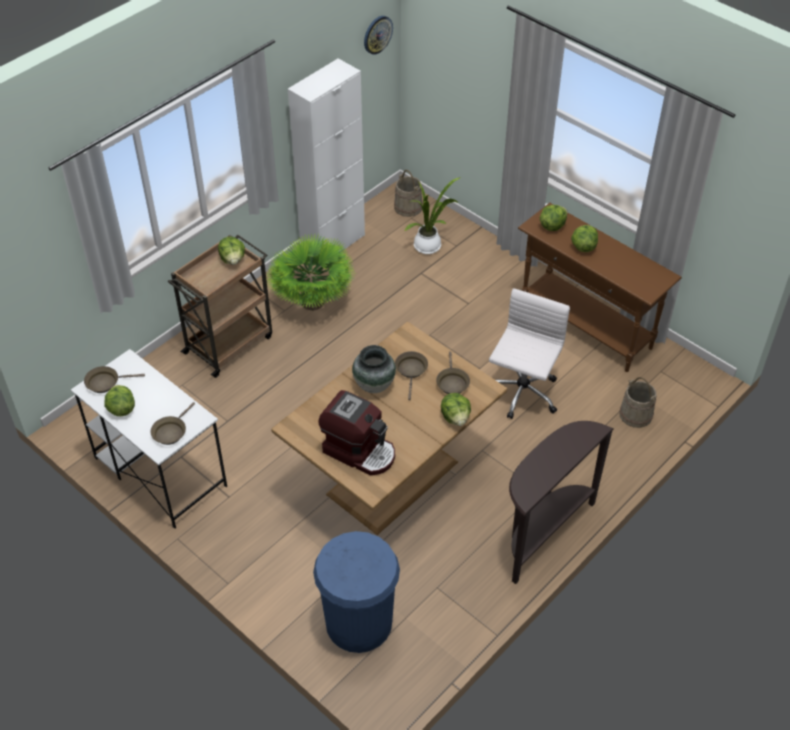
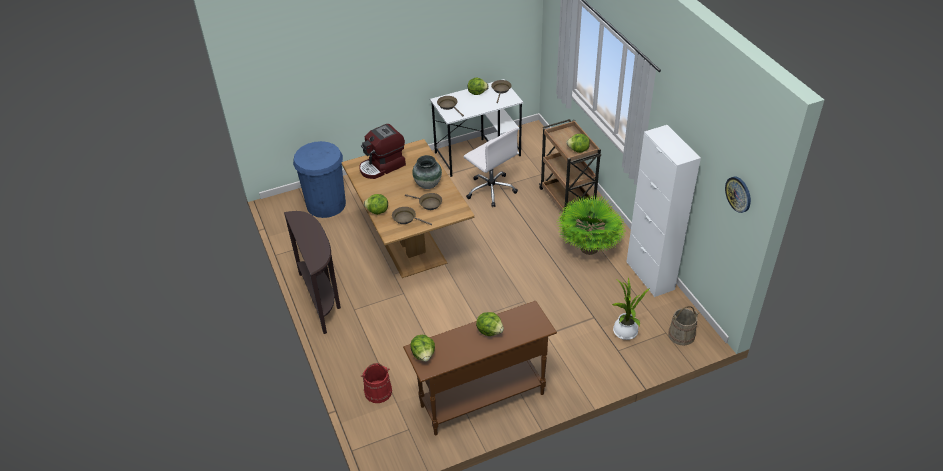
camera: 115 degrees right, 5 degrees down
(521, 393) = (438, 332): white office chair -> white office chair (490, 190)
(552, 226) = (525, 321): lettuce -> lettuce (423, 355)
(635, 414) = (378, 391): beige bucket -> red bucket

